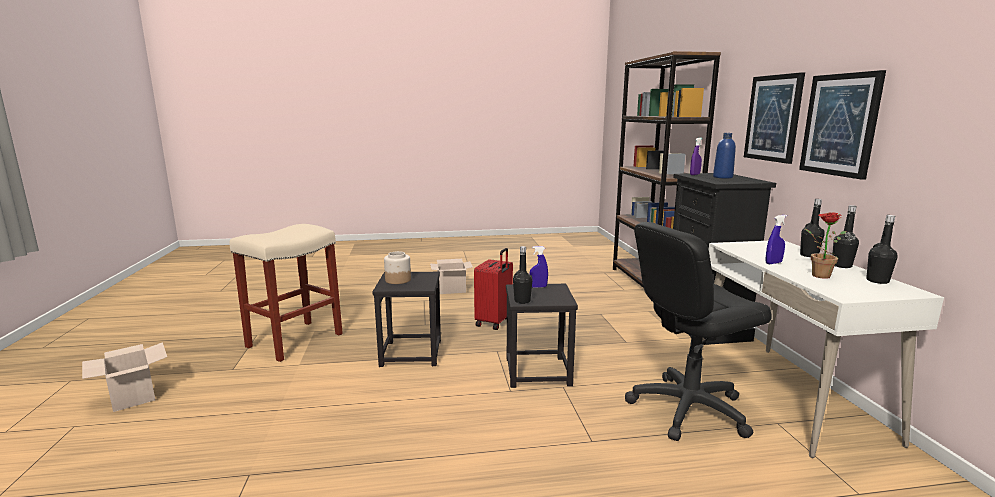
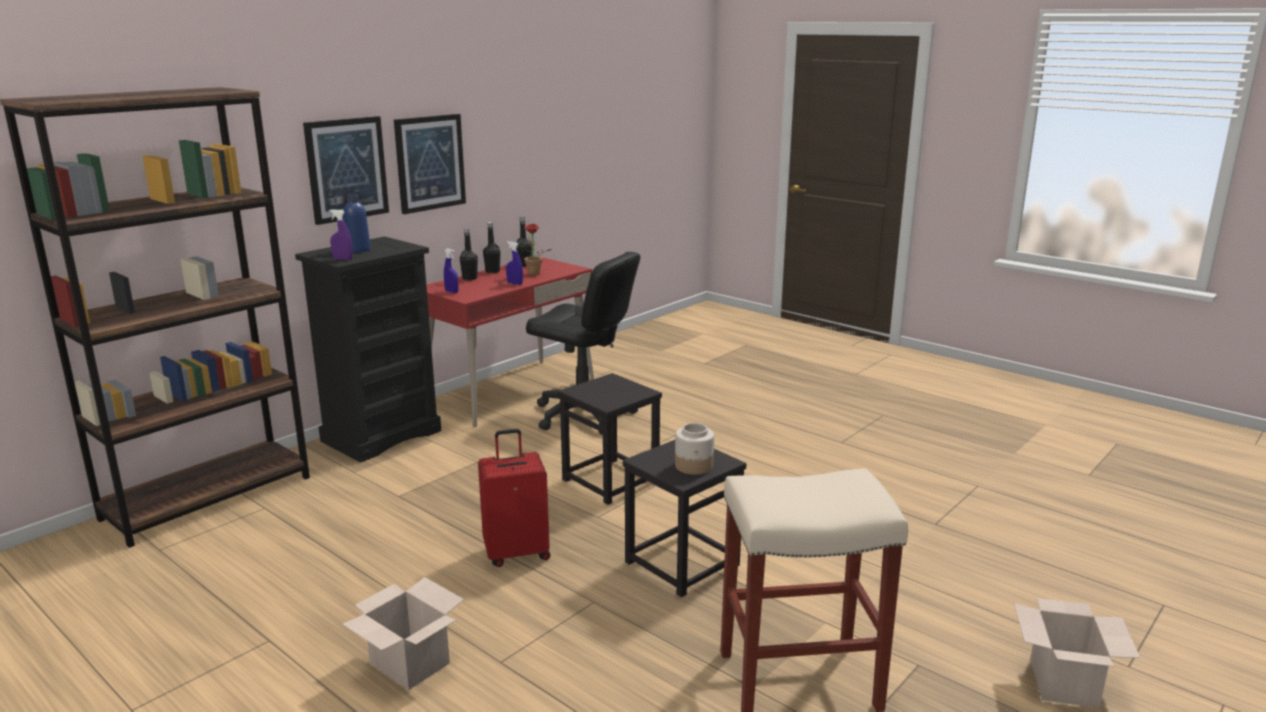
camera: 130 degrees left, 5 degrees up
(522, 301) = (642, 391): black bottle -> none
(538, 287) = (591, 396): blue spray bottle -> blue spray bottle (451, 292)
(786, 395) = (510, 392): white desk -> red desk

